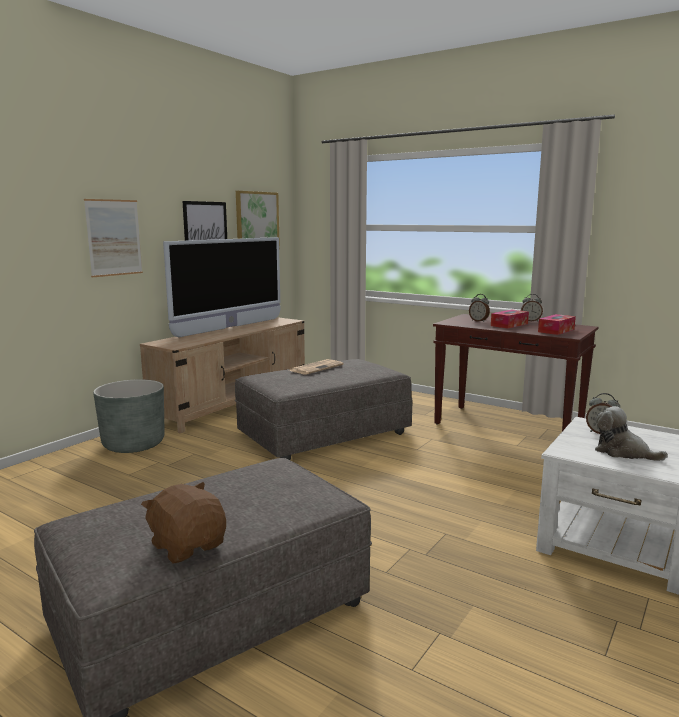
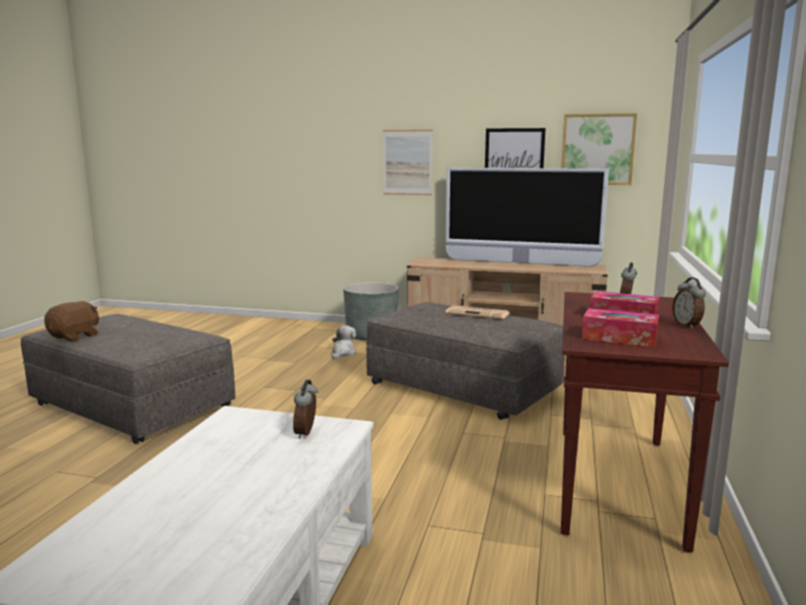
camera: 70 degrees right, 0 degrees up
(623, 452) = (235, 443): plush toy -> plush toy (343, 353)

